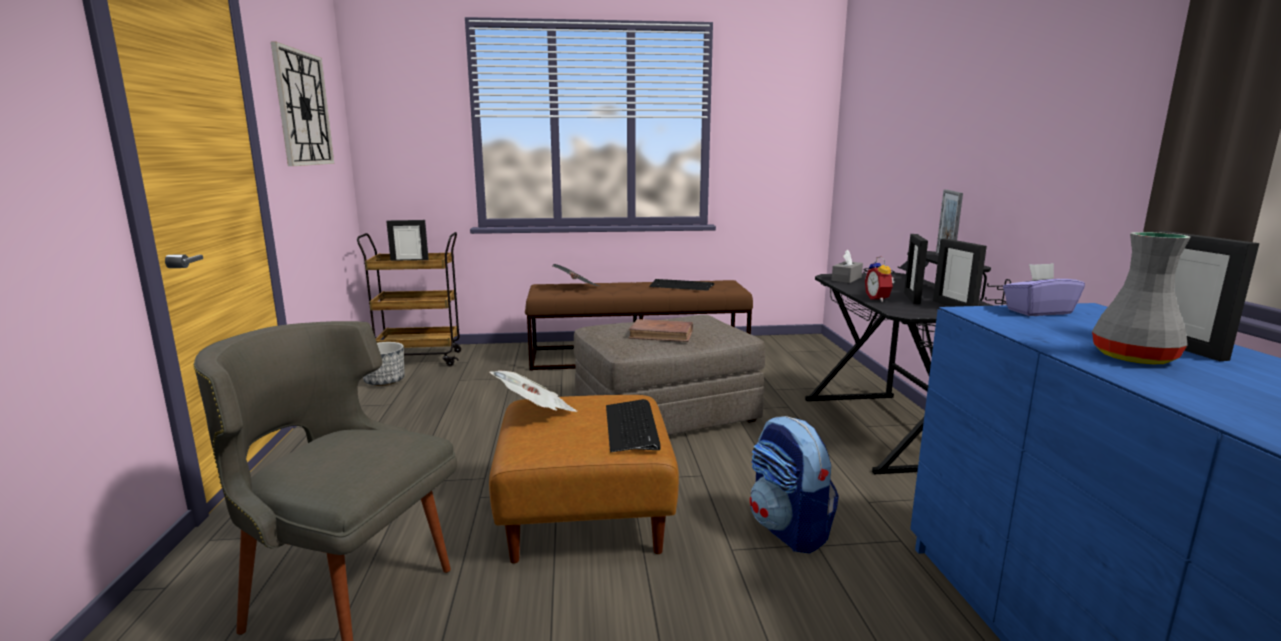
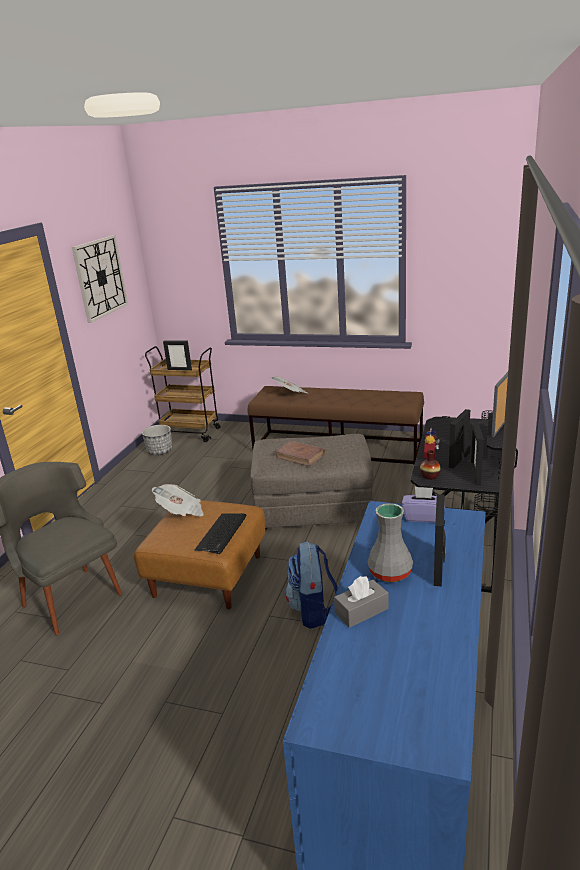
camera: 25 degrees right, 10 degrees up
(681, 286) = (368, 398): keyboard -> none
(846, 279) = (445, 426): grey tissue box -> grey tissue box (361, 611)
(906, 311) = (430, 476): none -> vase

